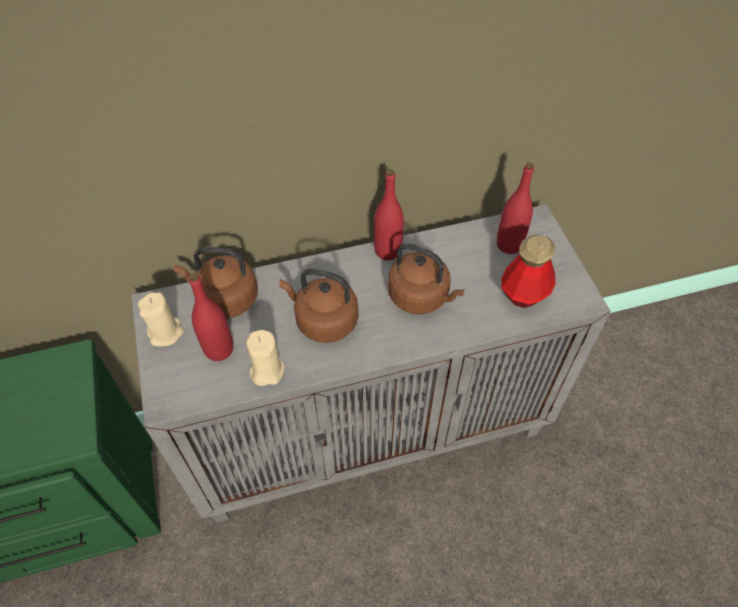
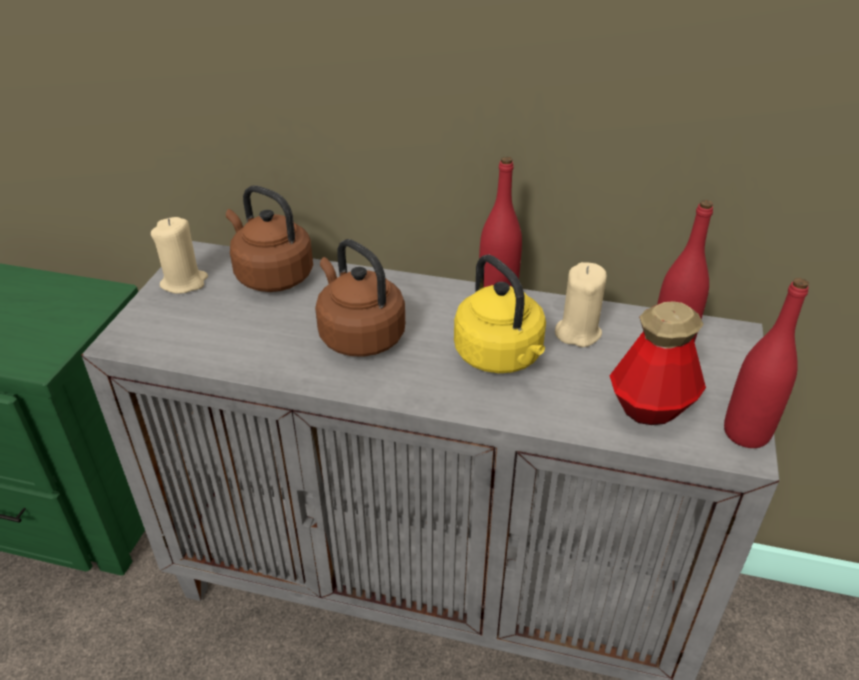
camera: 30 degrees right, 15 degrees down
(219, 349) = (221, 317): red bottle -> red bottle (746, 433)
(266, 370) = (251, 356): beige candle -> beige candle (577, 332)
(421, 297) = (501, 357): brown kettle -> yellow kettle

